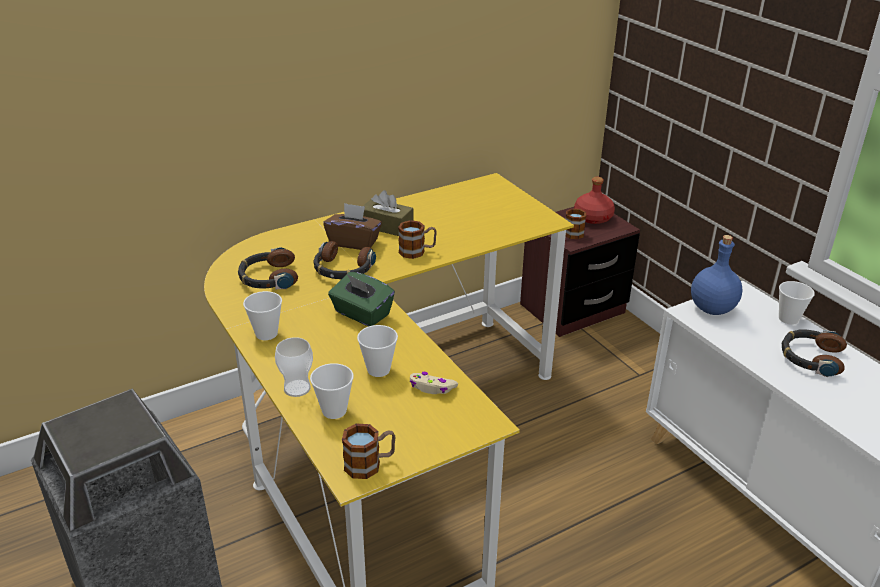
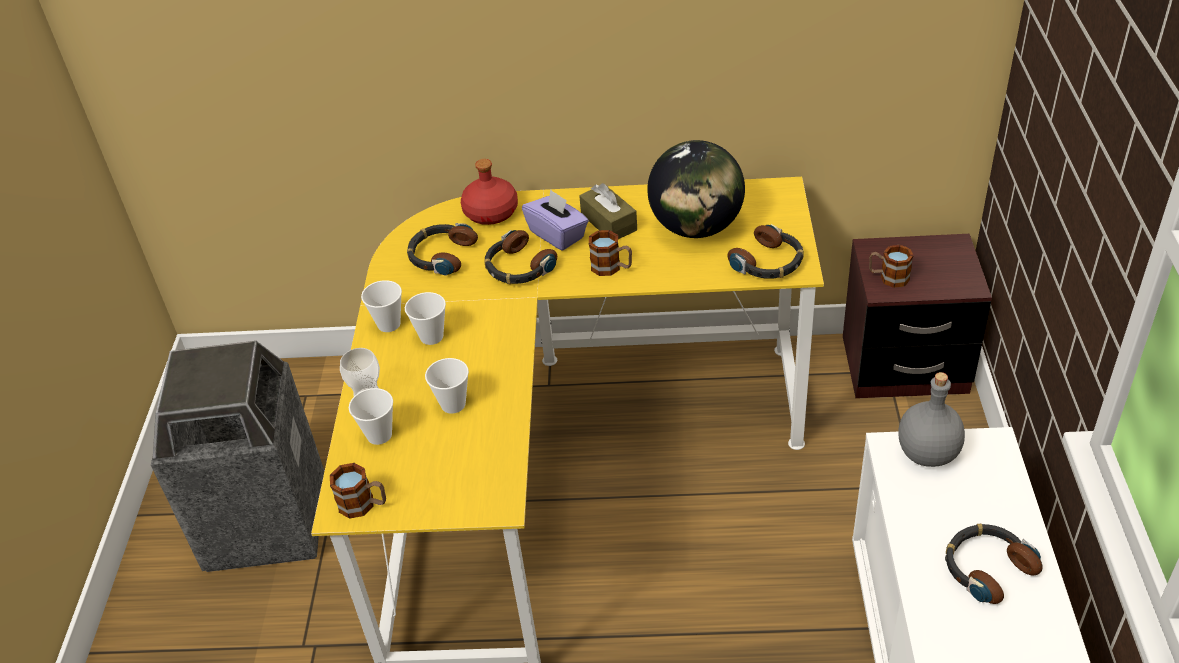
camera: 35 degrees right, 10 degrees up
(354, 242) = (557, 234): brown tissue box -> purple tissue box
(361, 314) = (491, 331): green tissue box -> none
(432, 387) = (484, 444): beige game controller -> none
(454, 214) = (696, 227): none -> globe
(525, 222) = (768, 262): none -> headphones
(593, 217) = (944, 260): red bottle -> red bottle (491, 213)
(711, 309) = (926, 453): blue bottle -> grey bottle
(788, 319) = (1015, 504): cup -> cup (431, 336)

